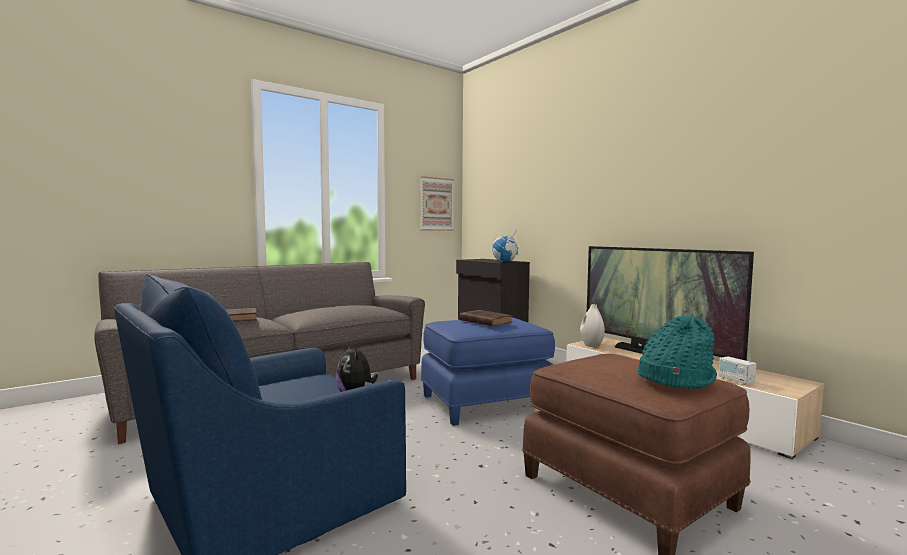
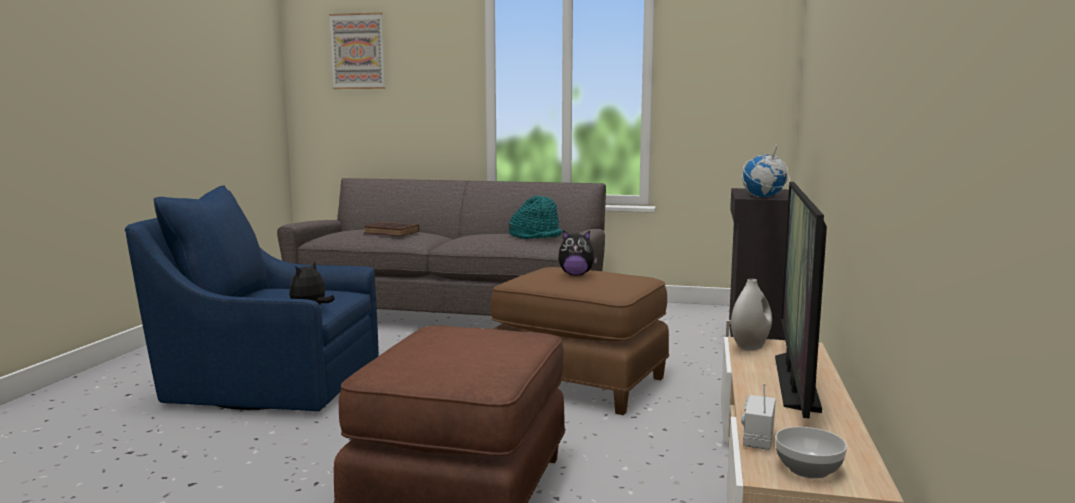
camera: 50 degrees right, 5 degrees up
(436, 204) = (744, 99): picture -> picture (358, 51)
(484, 321) = (576, 274): brown book -> plush toy
(486, 401) = (579, 382): blue ottoman -> brown ottoman
(675, 378) = (447, 362): turquoise hat -> turquoise hat (535, 236)
(781, 384) = (807, 469): none -> bowl

